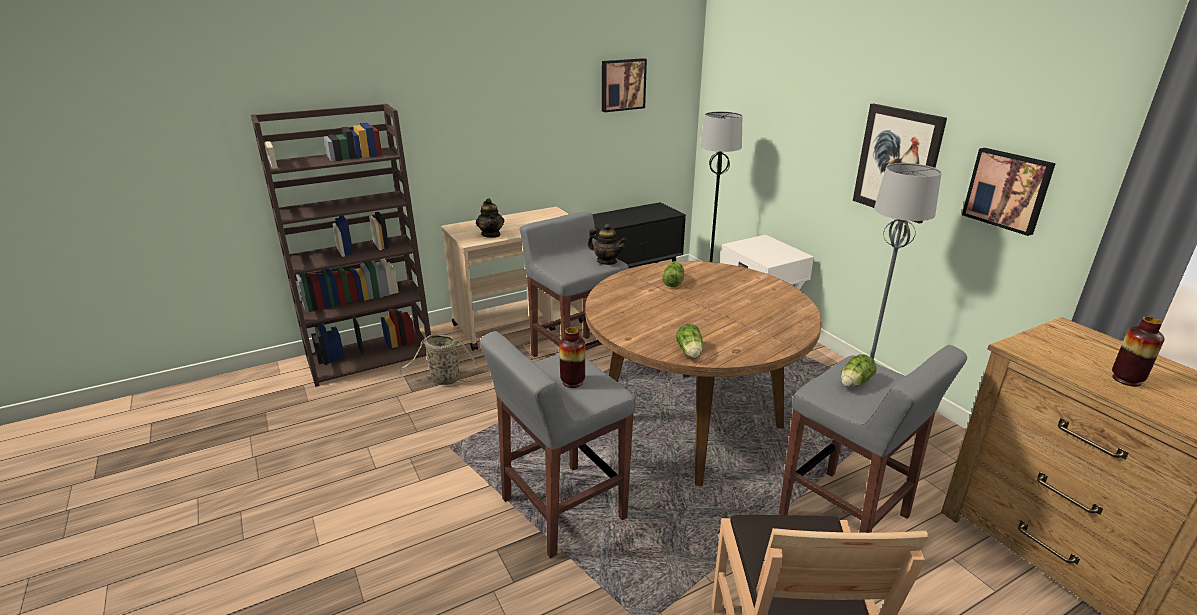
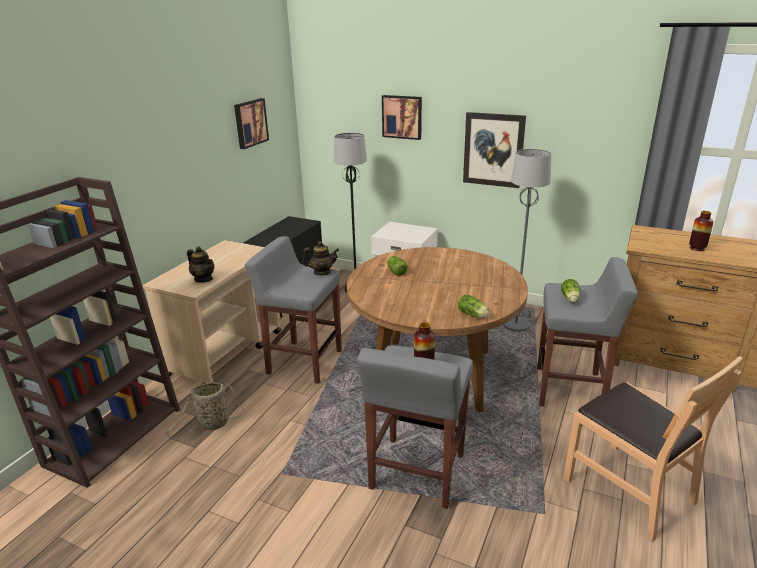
camera: 35 degrees left, 0 degrees up
(1008, 190) = (576, 155): picture -> picture (402, 117)

